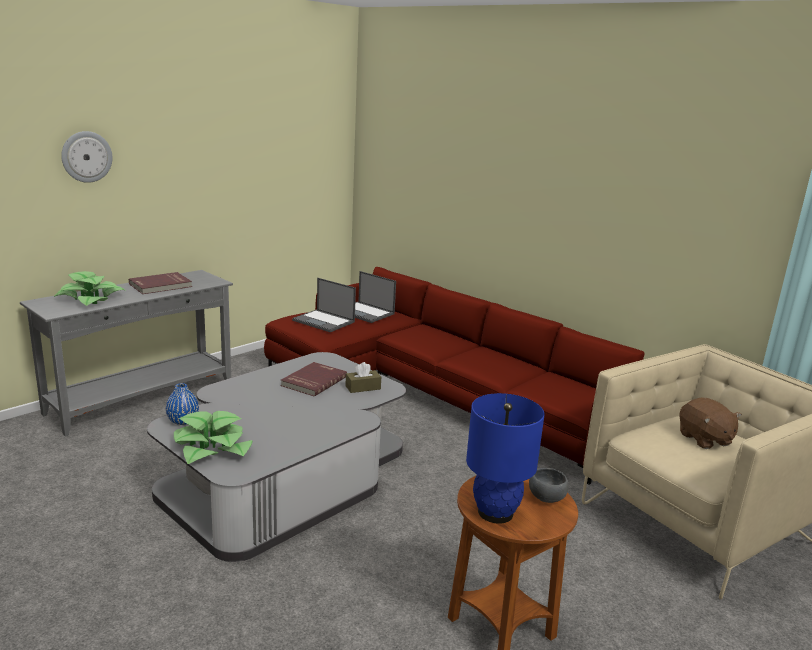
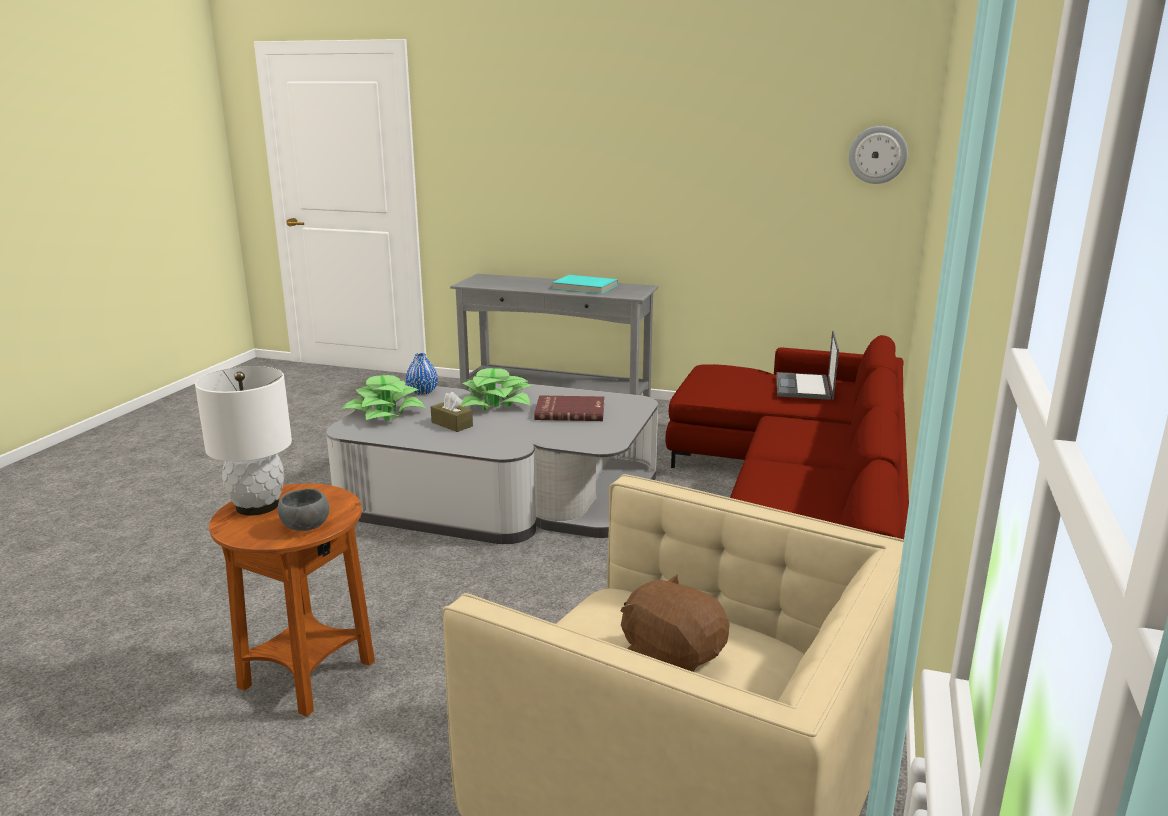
camera: 65 degrees right, 0 degrees up
(86, 156) = (549, 144): wall clock -> wall clock (877, 155)
(91, 298) = (515, 282): potted plant -> potted plant (496, 403)
(161, 285) = (584, 287): red book -> turquoise book
(324, 321) = (734, 378): laptop -> none
(363, 387) = (587, 433): brown tissue box -> brown tissue box (452, 424)
(495, 512) = (257, 506): blue table lamp -> white table lamp
(704, 439) = (672, 658): brown plush toy -> brown plush toy turned 90 degrees clockwise

